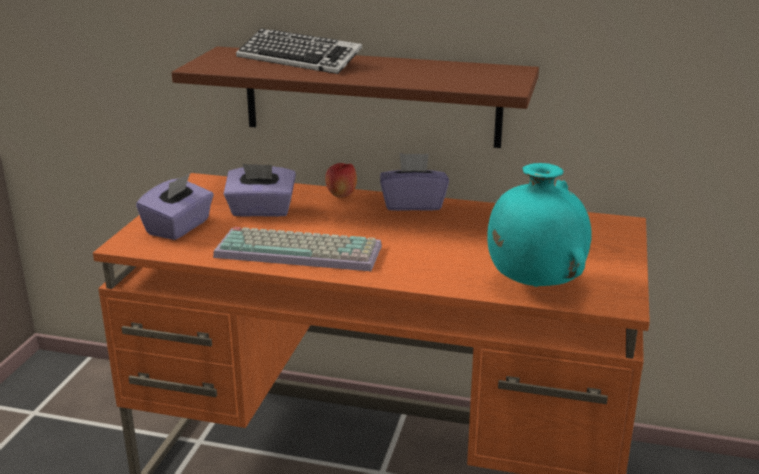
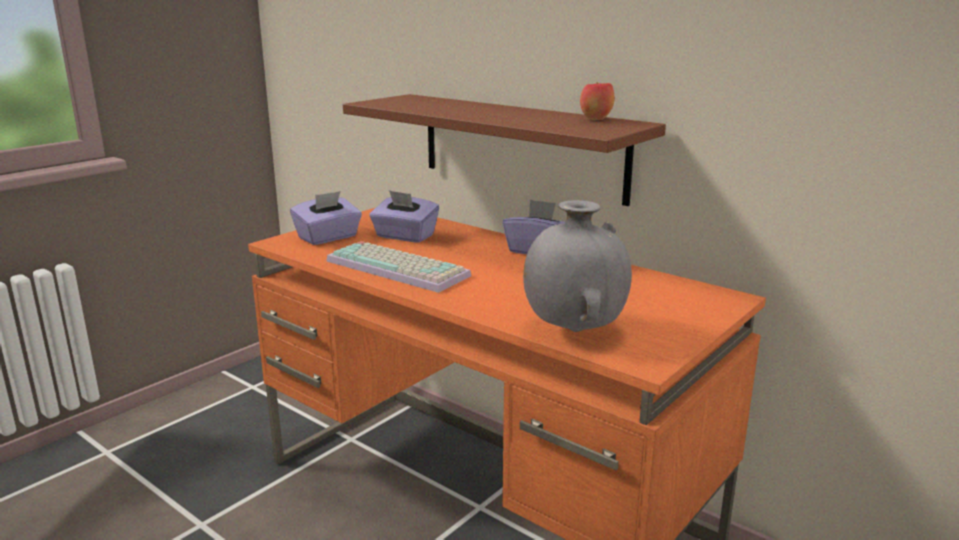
camera: 25 degrees right, 5 degrees down
(299, 60) = (454, 104): keyboard -> none
(341, 196) = (483, 236): apple -> apple (595, 119)
(533, 285) = (574, 330): turquoise vase -> grey vase

